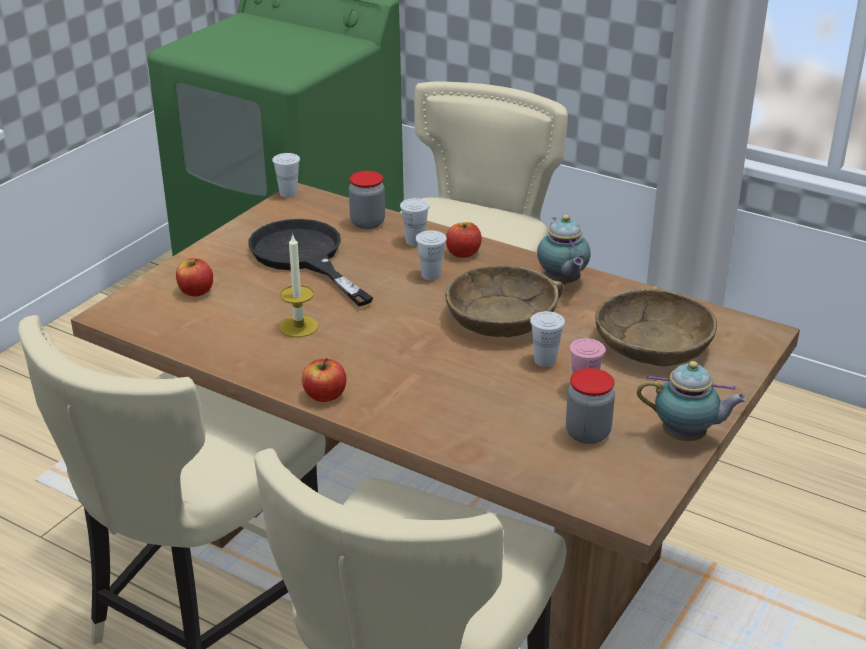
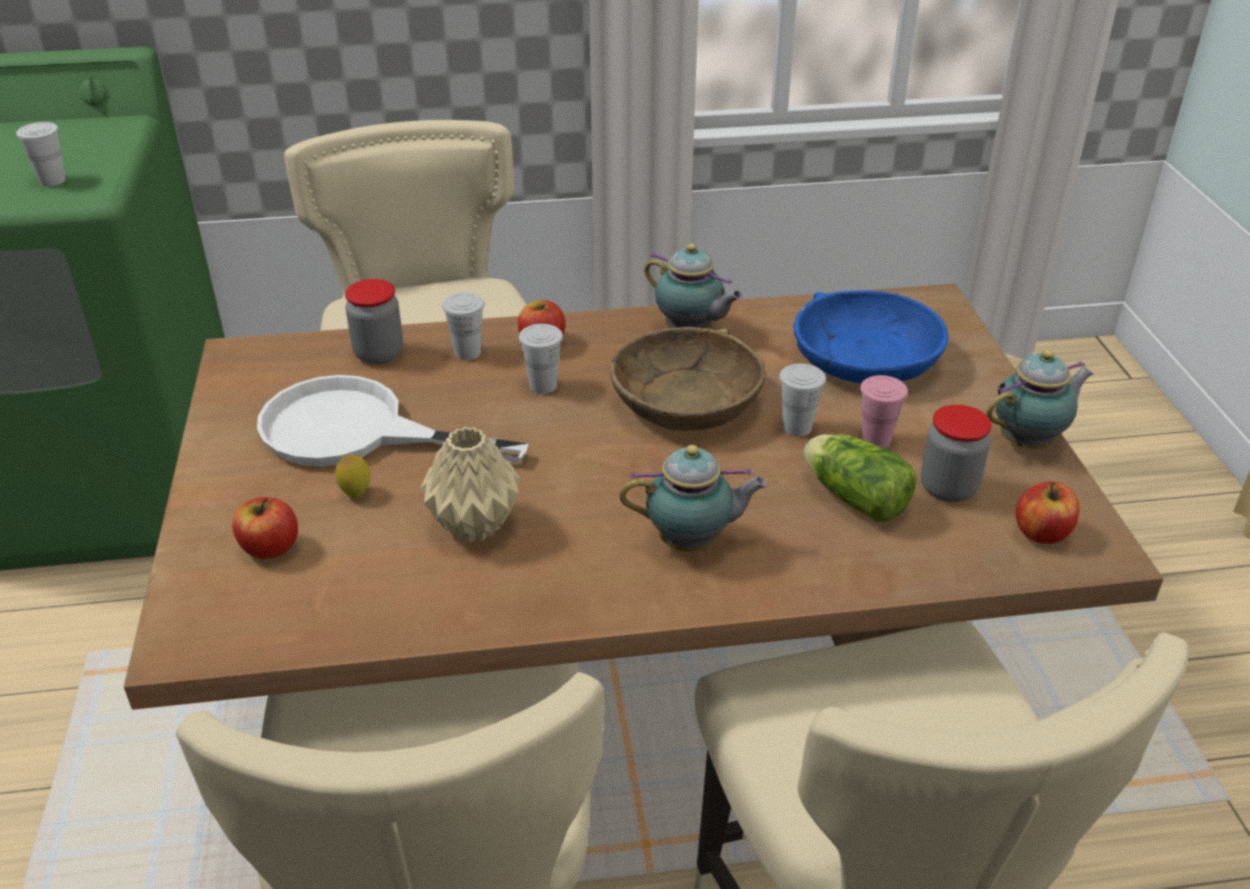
camera: 40 degrees left, 5 degrees up
(264, 285) = (356, 493): none -> lemon
(288, 193) = (221, 357): white cup -> white cup (52, 181)
(299, 326) = (476, 526): candle -> beige vase
(304, 257) = (357, 432): black frying pan -> white frying pan
(325, 395) = (631, 599): apple -> apple (1042, 533)
(395, 386) = (693, 543): none -> teapot
(521, 409) = (852, 496): none -> lettuce
(652, 343) = (864, 358): brown bowl -> blue bowl

